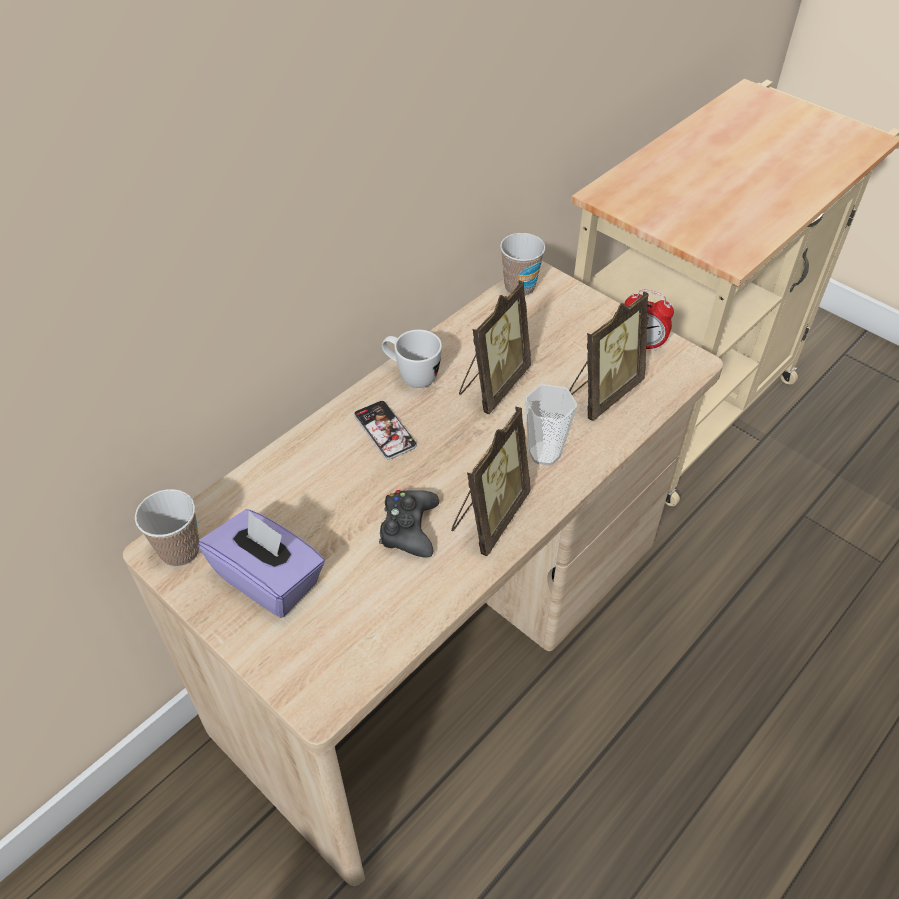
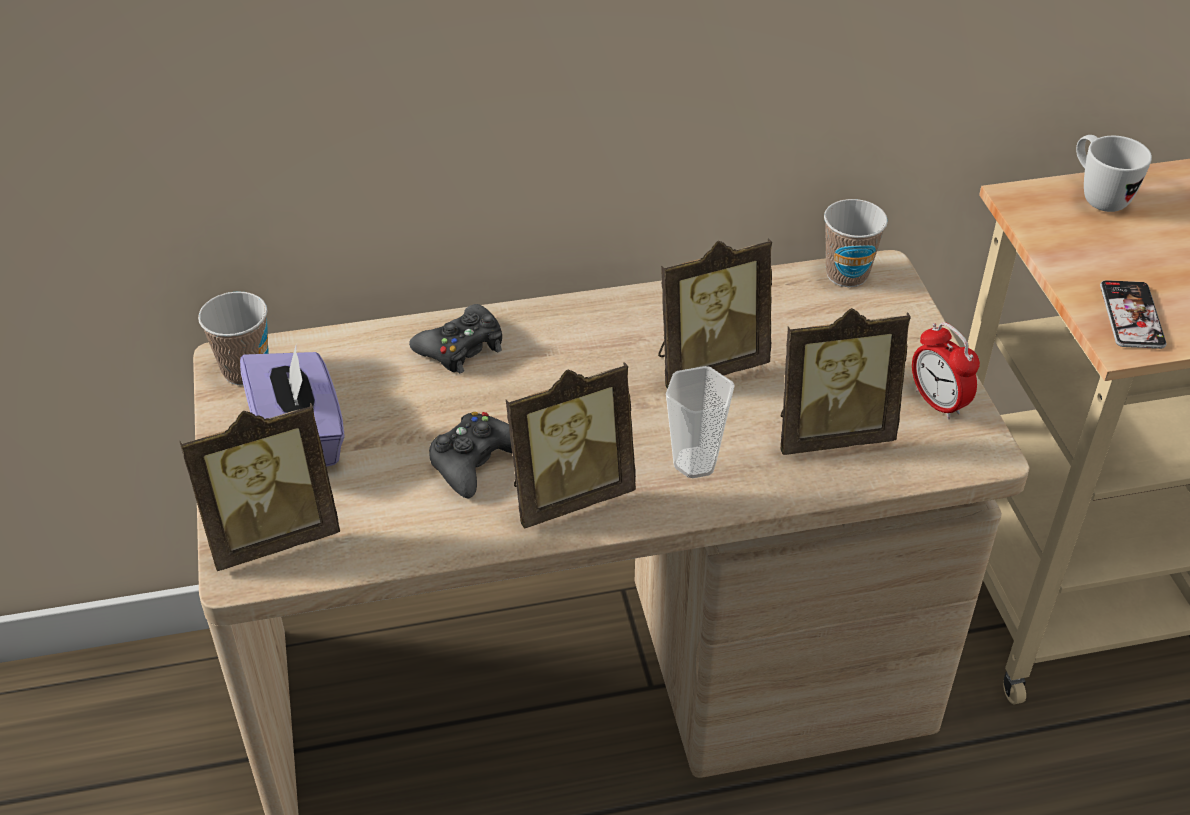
camera: 35 degrees right, 5 degrees down
(317, 662) = (272, 535): none -> picture frame
(324, 453) = (461, 348): none -> black game controller
(385, 430) = (544, 355): phone -> phone (1131, 316)
(411, 376) = (625, 314): white mug -> white mug (1097, 196)

